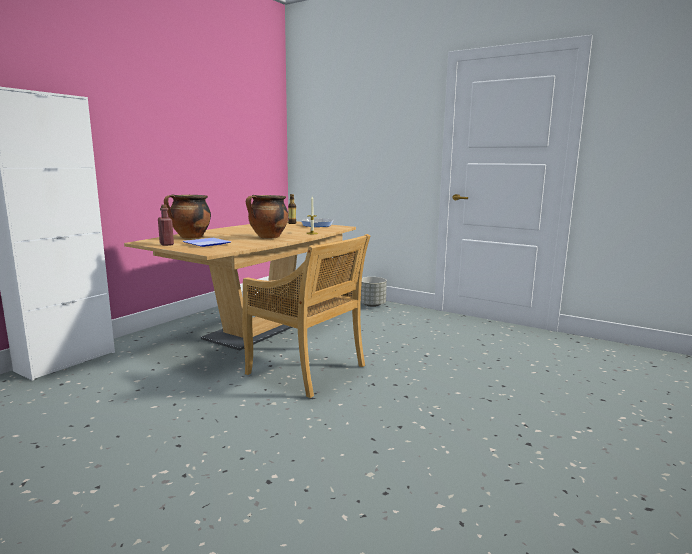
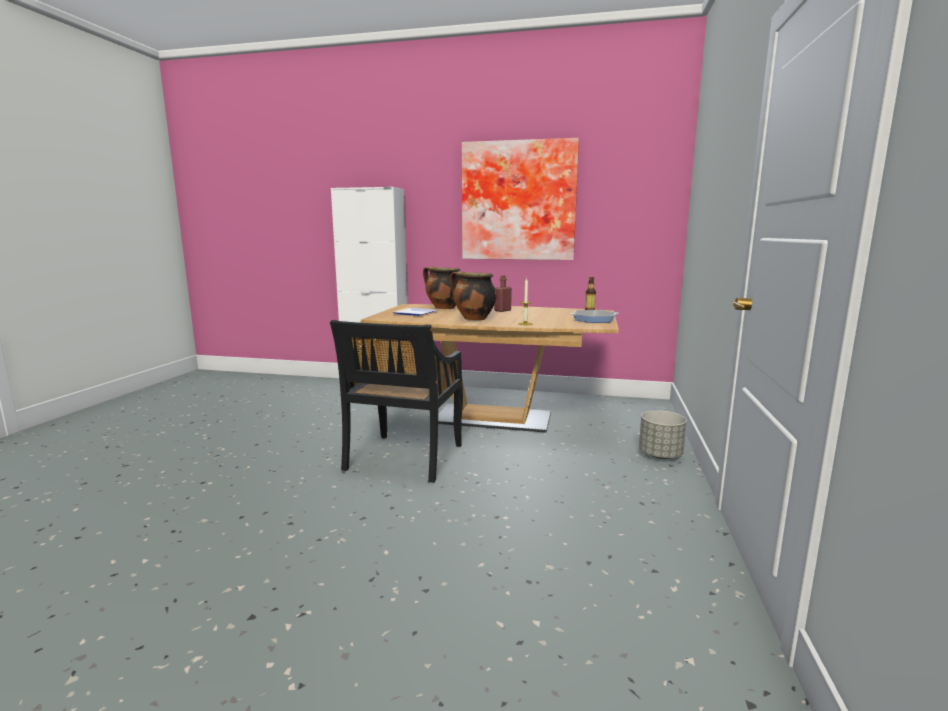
camera: 70 degrees right, 0 degrees up
(166, 244) = (404, 308): red bottle -> red bottle (502, 310)
(187, 127) = (518, 201): none -> picture
(307, 371) = (404, 458): beige chair -> black chair

